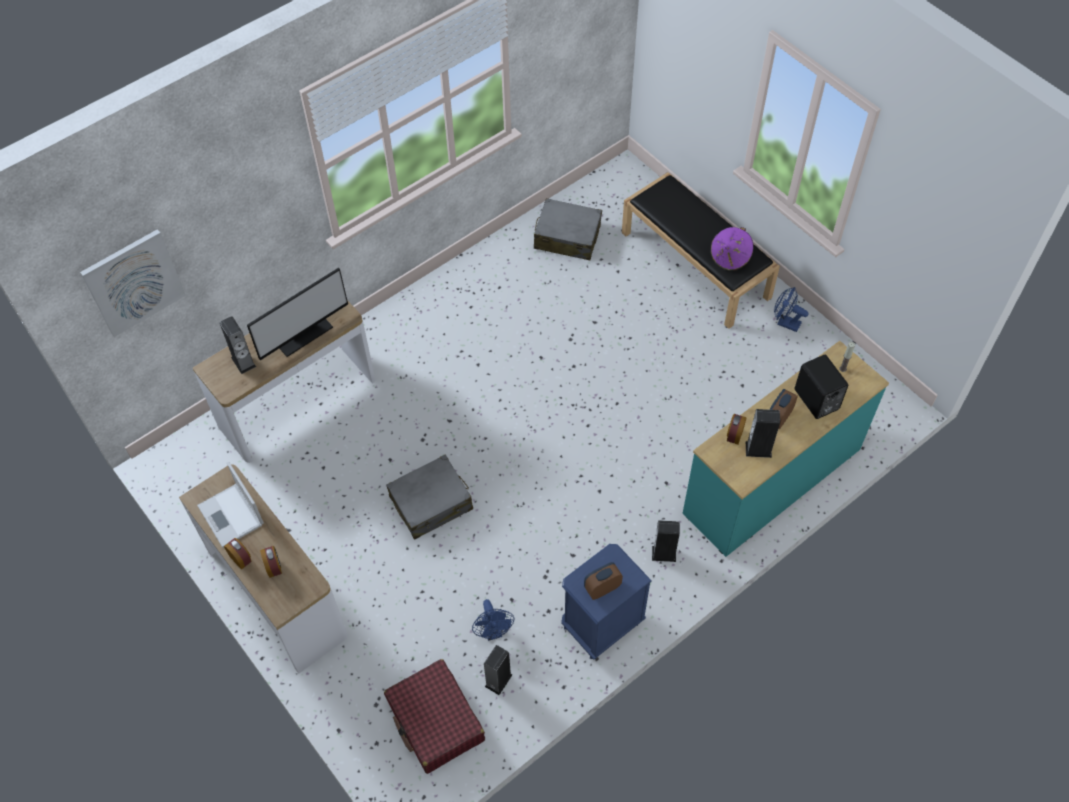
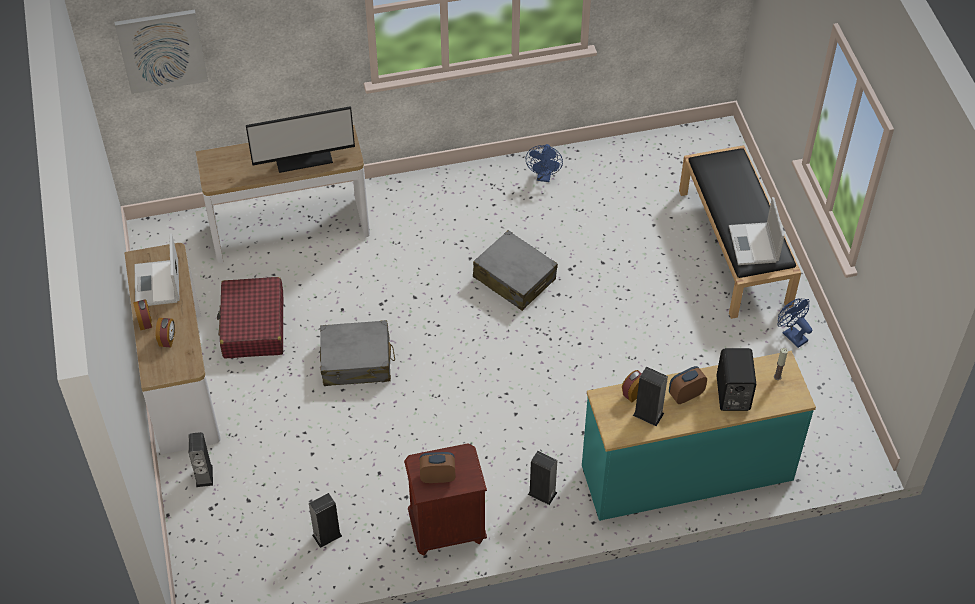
camera: 25 degrees right, 5 degrees down
(243, 362) = (240, 163): speaker -> speaker (204, 475)
(435, 721) = (253, 544): red suitcase -> red suitcase (253, 326)
(493, 632) = (347, 493): blue fan -> blue fan (544, 177)
(567, 237) = (623, 176): grey suitcase -> grey suitcase (514, 278)
(601, 625) = (446, 529): blue nightstand -> brown nightstand
(730, 257) = (754, 245): purple hat -> laptop

